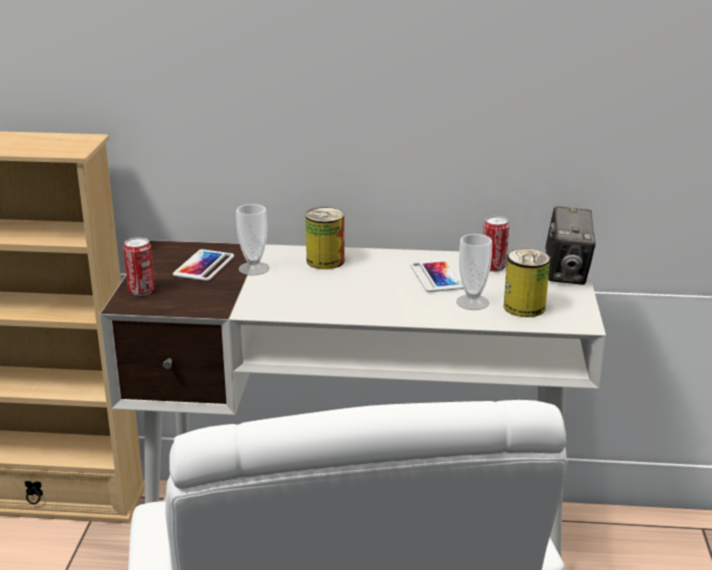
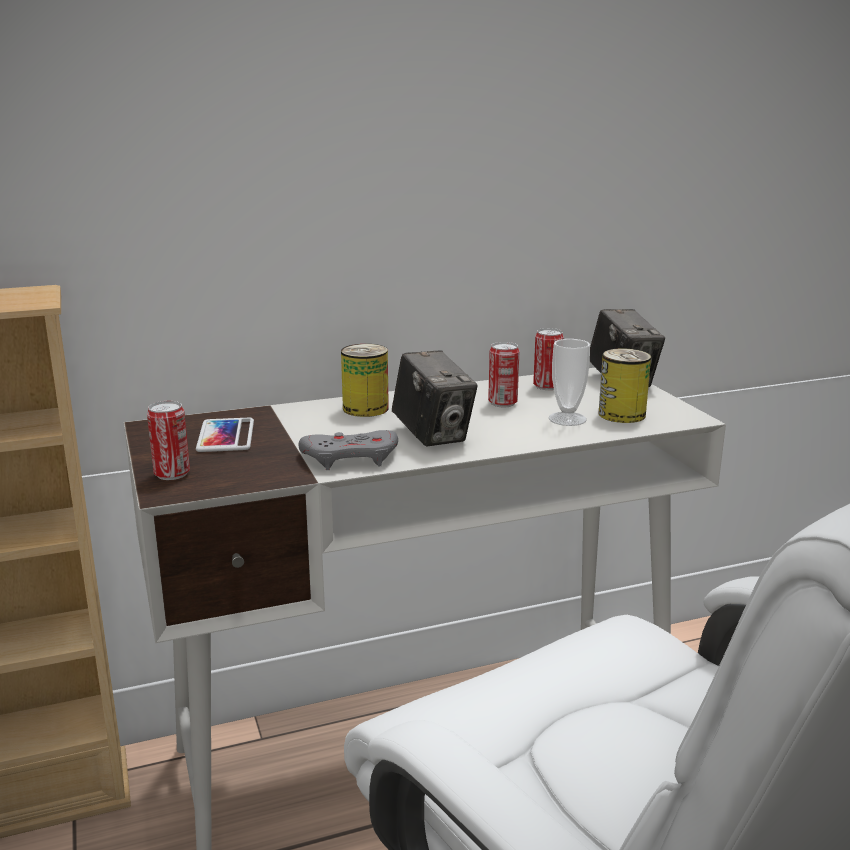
camera: 25 degrees left, 5 degrees down
(254, 268) = (291, 428): cup -> none
(270, 303) = (351, 457): none -> grey game controller
(349, 296) = (433, 435): none -> camera
(437, 277) = (502, 403): phone -> can

